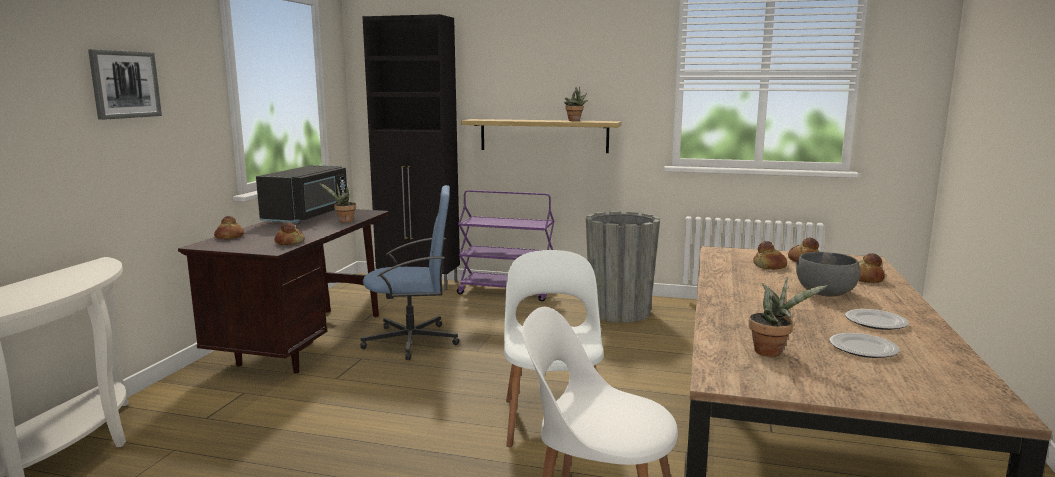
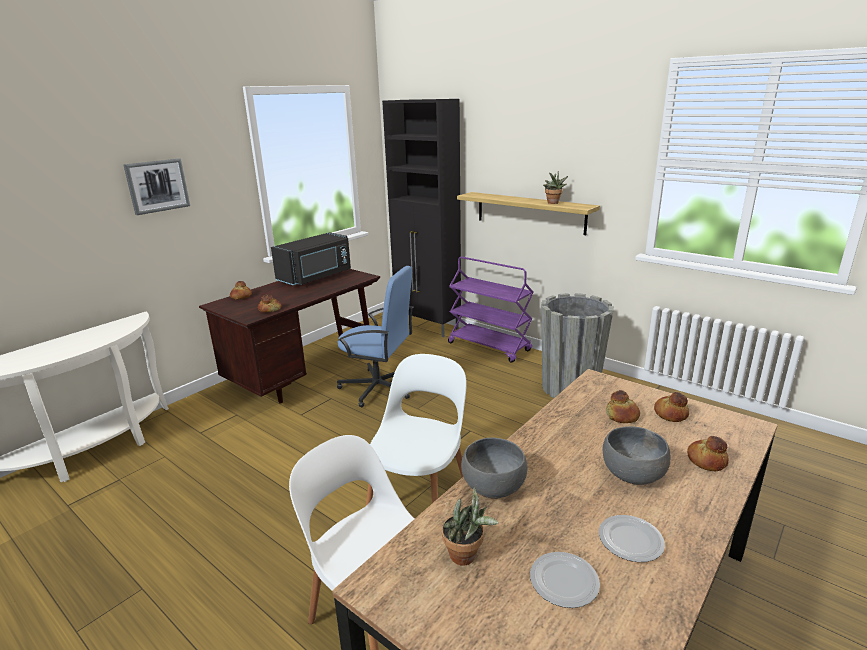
camera: 25 degrees right, 10 degrees up
(344, 221) = (333, 286): potted plant -> none
(730, 314) = (493, 486): none -> grey bowl

